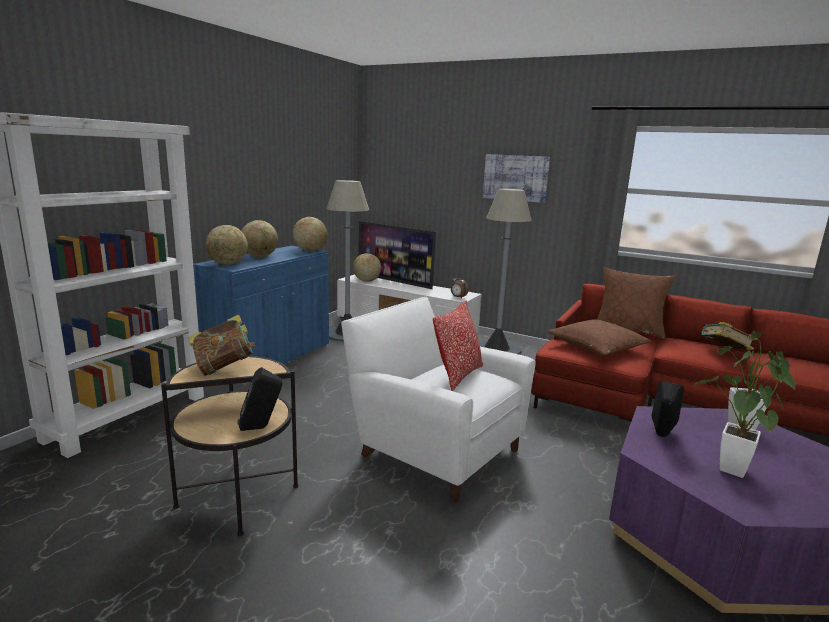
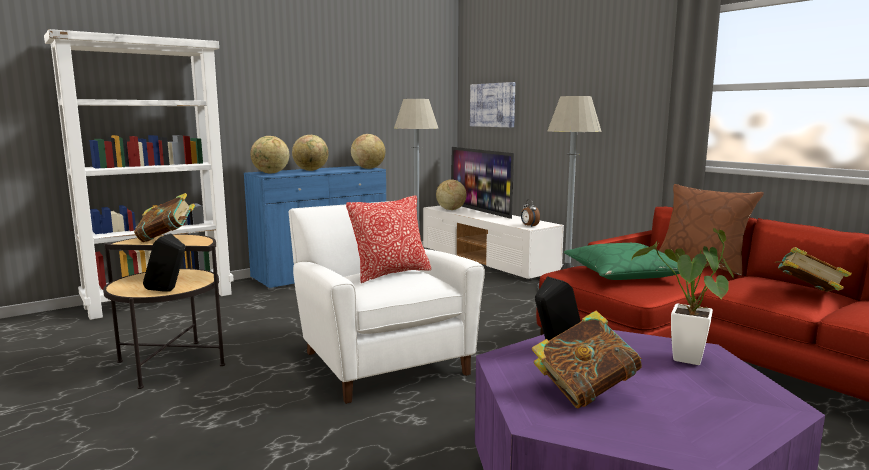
camera: 25 degrees right, 5 degrees down
(515, 178) = (596, 86): picture -> picture (492, 105)
(597, 346) = (624, 274): brown pillow -> green pillow
(730, 473) = (585, 392): potted plant -> book

